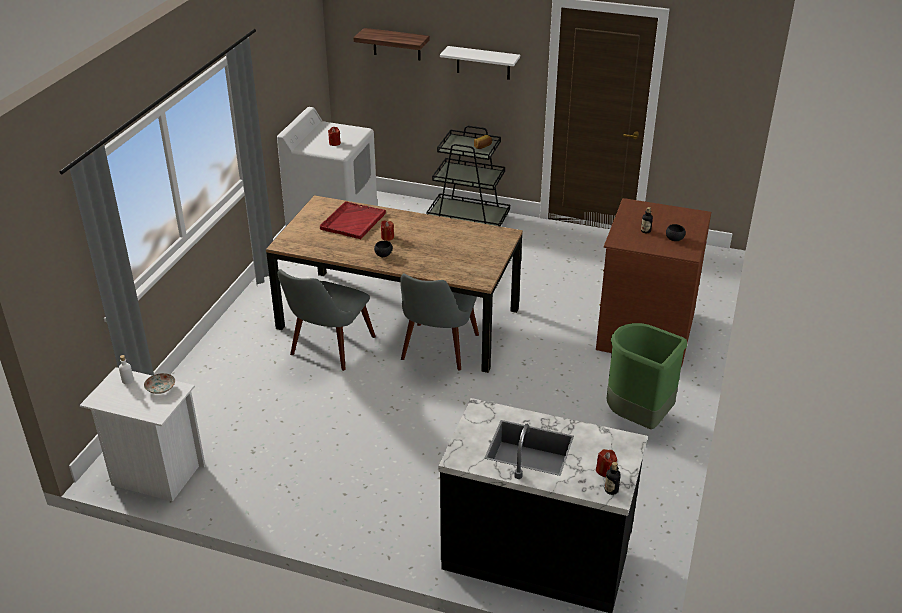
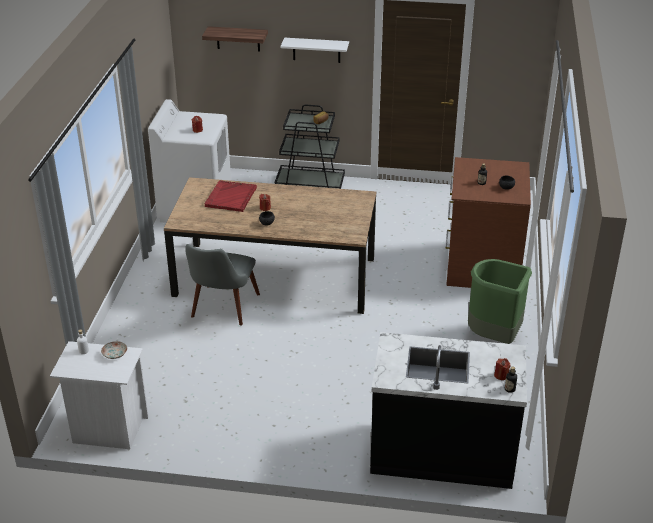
camera: 10 degrees left, 0 degrees up
(436, 353) = (315, 302): grey chair -> none

